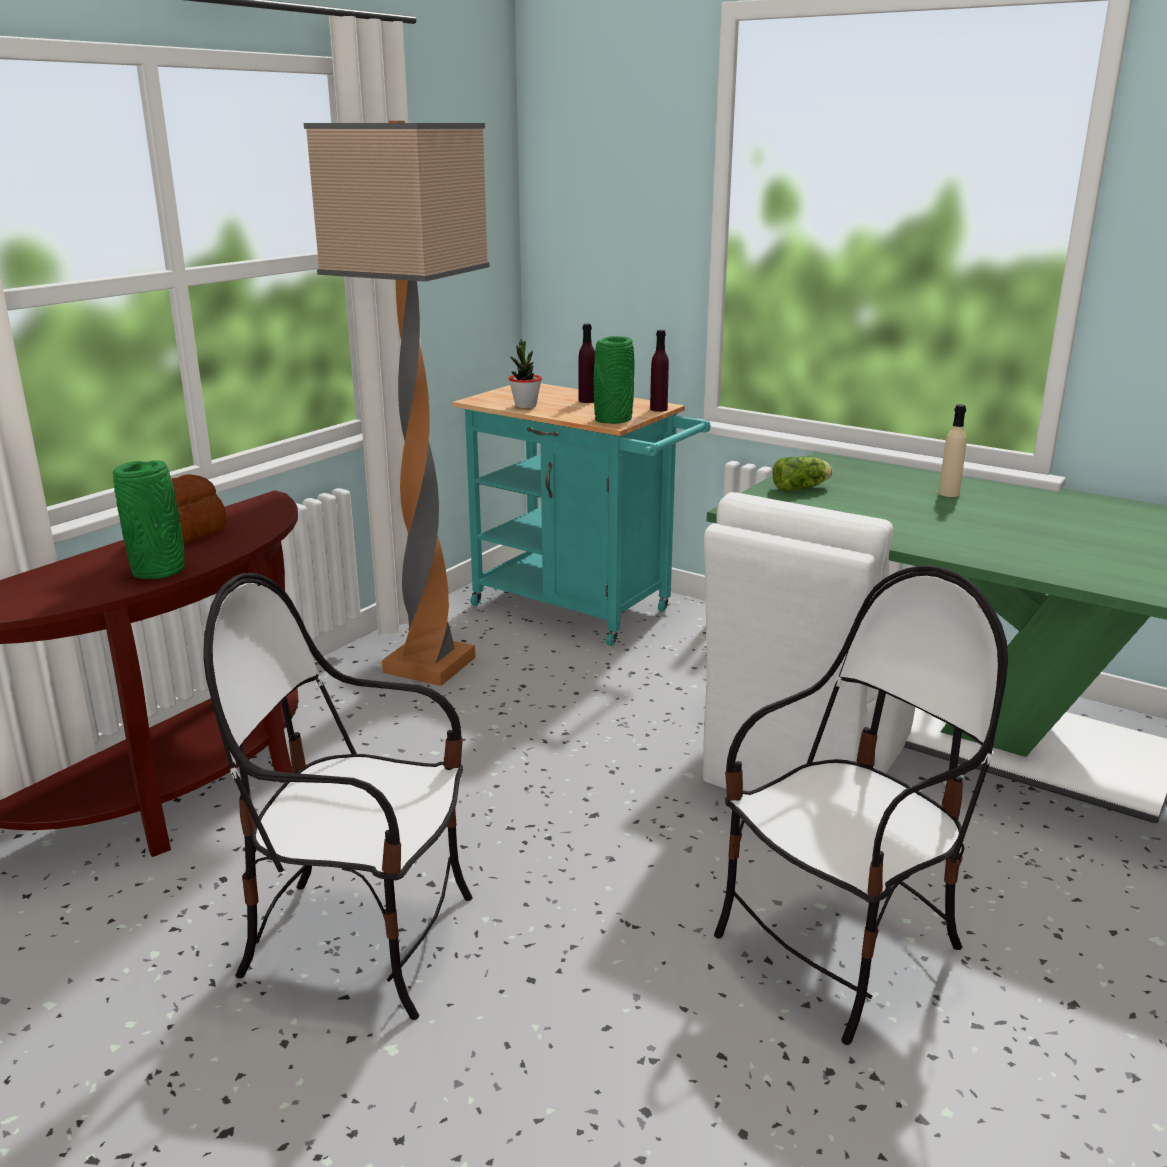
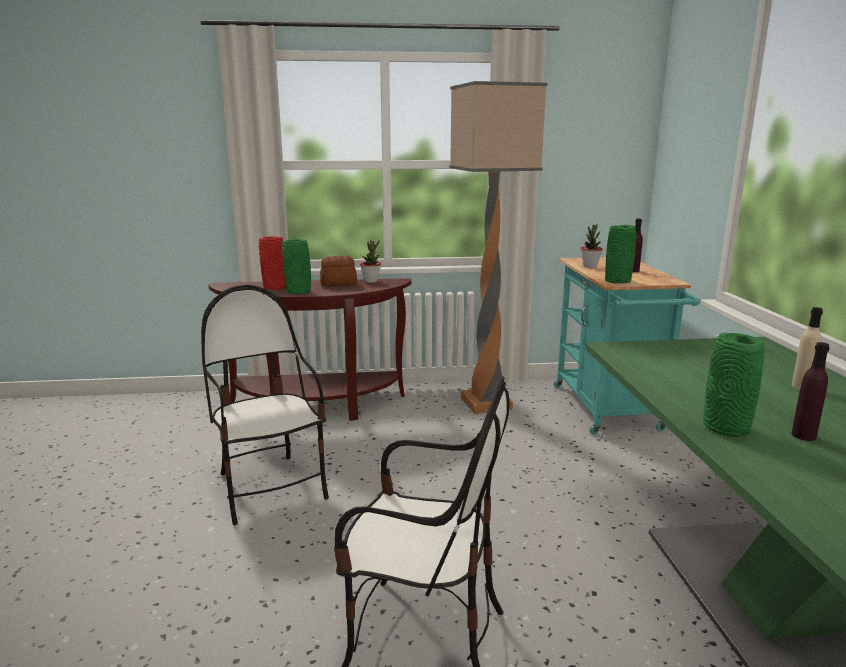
camera: 50 degrees right, 5 degrees down
(86, 579) = (276, 288): none -> red vase
(227, 513) = (371, 281): none -> potted plant
(658, 409) = (664, 282): purple bottle -> purple bottle (803, 435)
(802, 488) = (686, 350): lettuce -> none
(805, 763) = (592, 545): white chair -> none
(1002, 554) = (726, 428): none -> green vase

